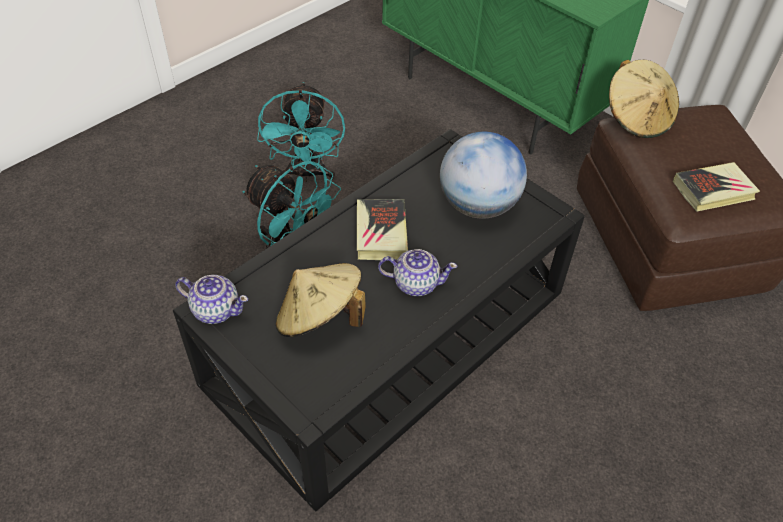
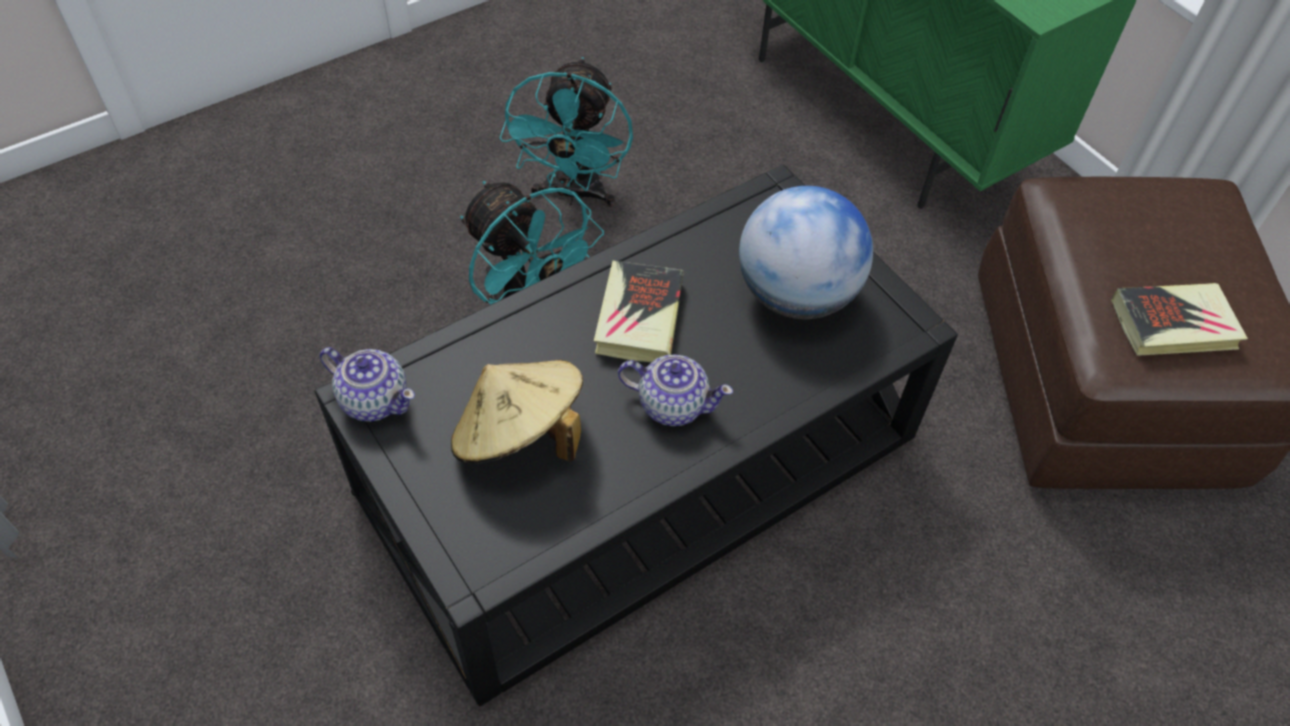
camera: 10 degrees right, 5 degrees up
(637, 118) = (1081, 187): beige hat -> none

